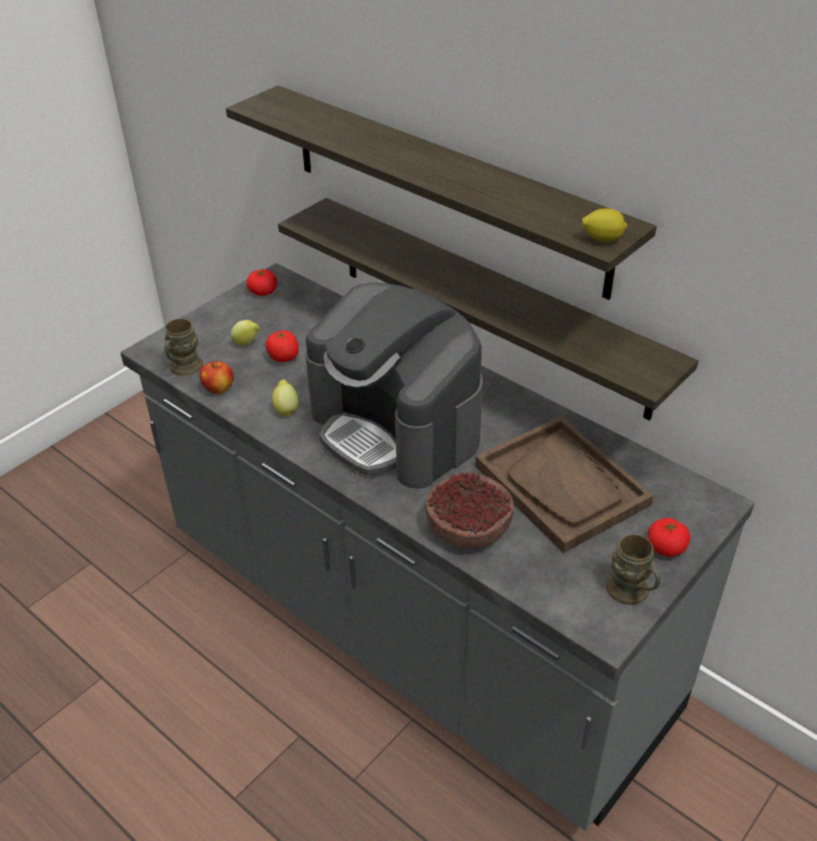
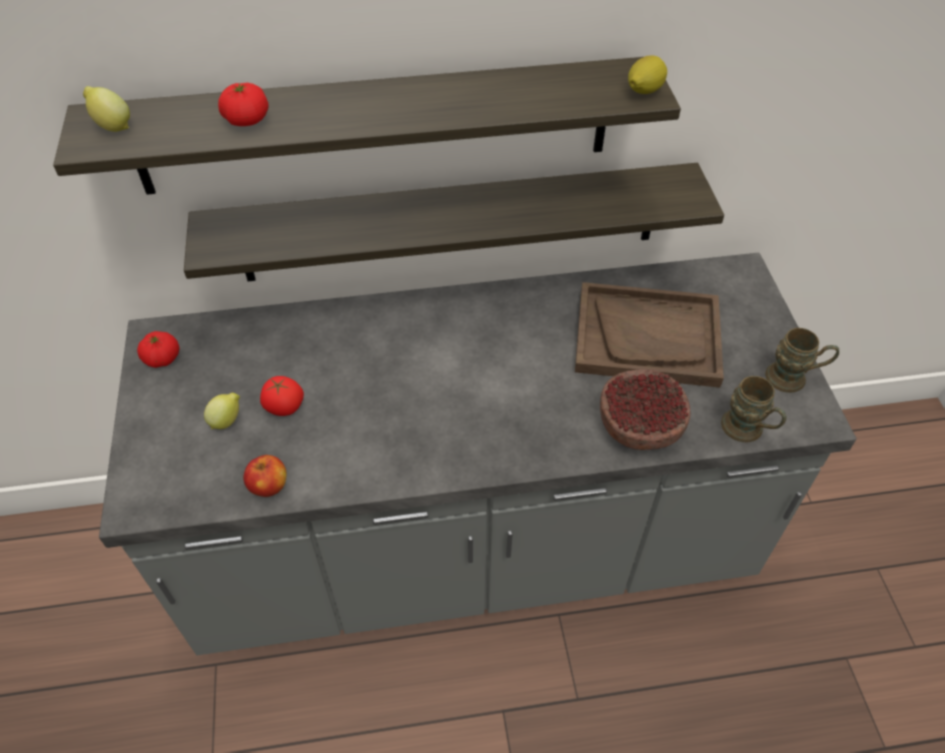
camera: 50 degrees left, 10 degrees up
(183, 369) = (201, 497): brown mug -> brown mug (748, 431)
(286, 409) = (362, 452): lemon -> lemon (112, 126)
(396, 427) = (474, 390): coffee machine -> none
(666, 547) = (763, 327): tomato -> tomato (247, 120)

